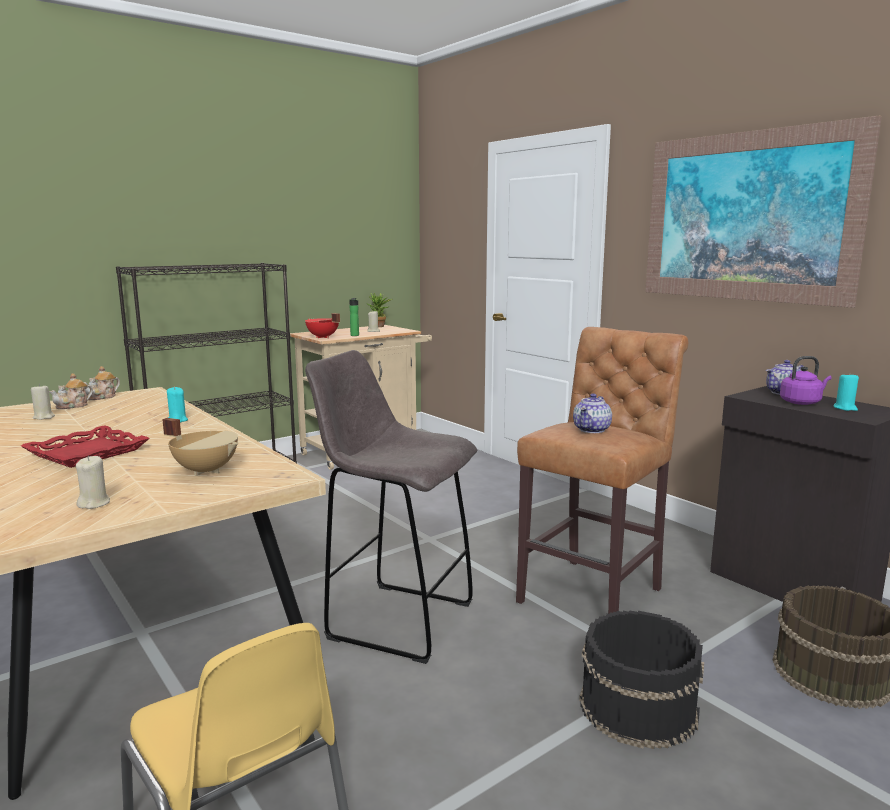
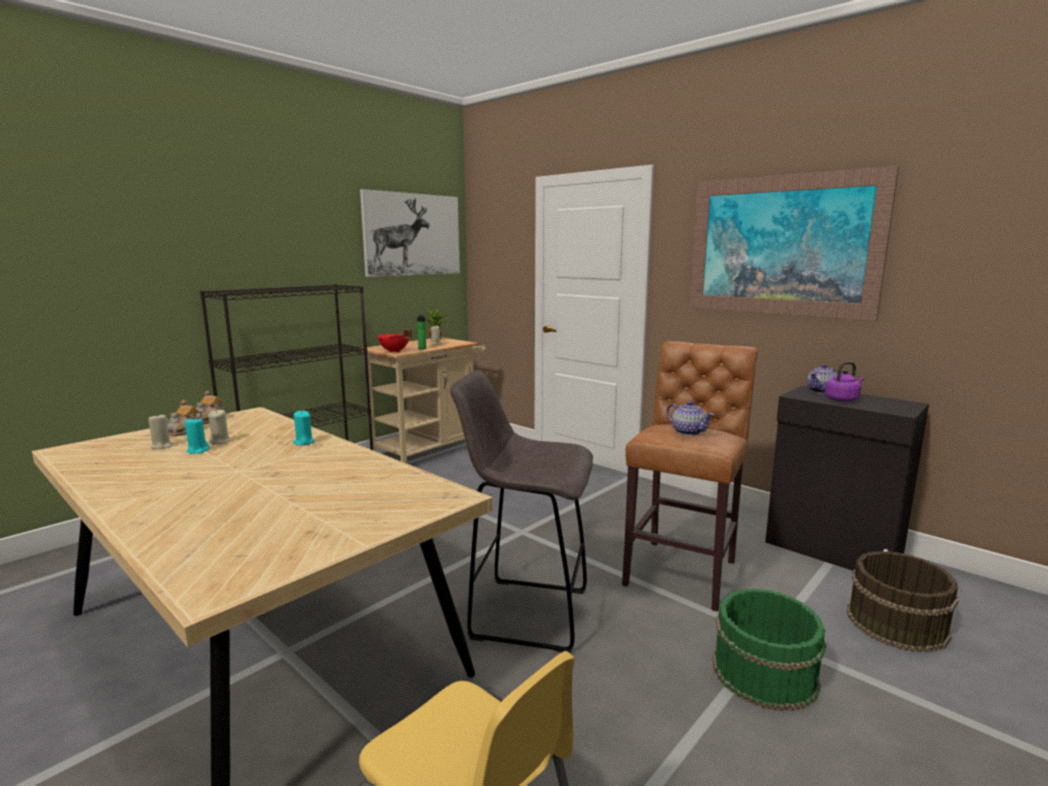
camera: 10 degrees left, 0 degrees up
(87, 453) = (236, 484): red tray -> none
(94, 503) = (284, 541): beige candle -> beige candle (220, 441)
(206, 470) = (372, 495): beige cooking pot -> none
(354, 209) = (412, 234): none -> picture
(592, 429) = (688, 432): teapot -> teapot turned 60 degrees counterclockwise
(637, 706) = (763, 672): black bucket -> green bucket
(845, 408) = (879, 403): turquoise candle -> turquoise candle (198, 450)

